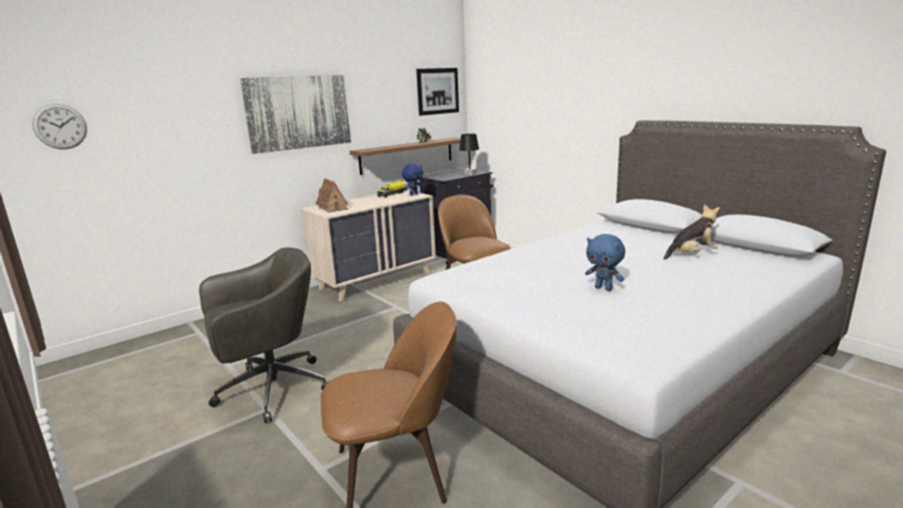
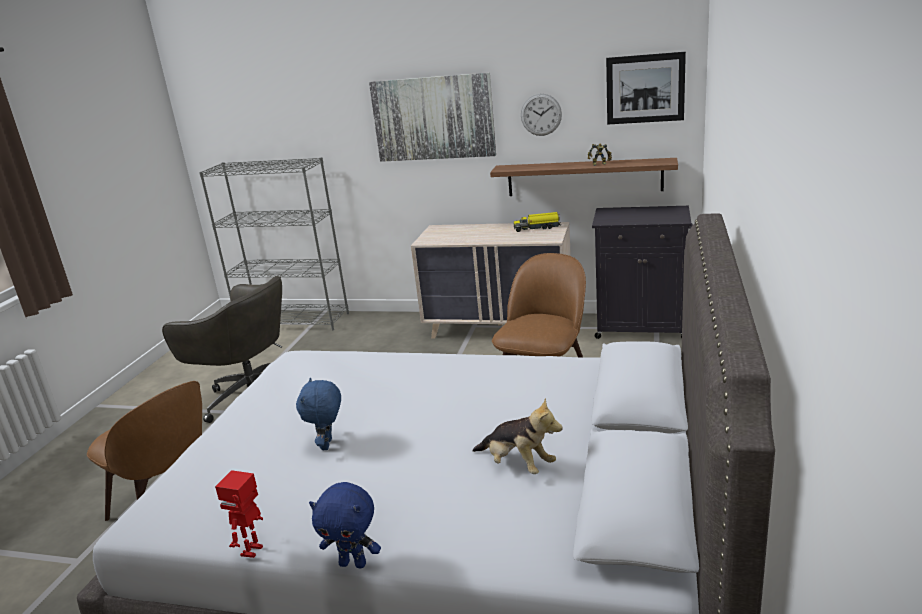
camera: 55 degrees right, 5 degrees up
(60, 126) = (231, 127): wall clock -> wall clock (541, 114)
(170, 338) = (294, 320): none -> grey bookcase
(333, 208) = (446, 233): toy house -> none
(413, 194) = (550, 235): blue plush toy -> blue plush toy (354, 563)
(469, 174) = (652, 221): black table lamp -> none
(726, 325) = (253, 551): none -> toy robot

